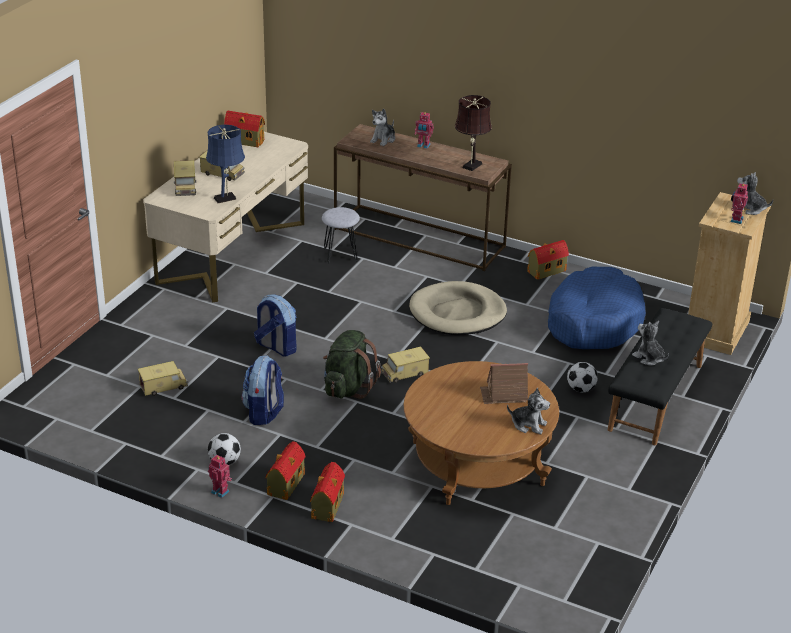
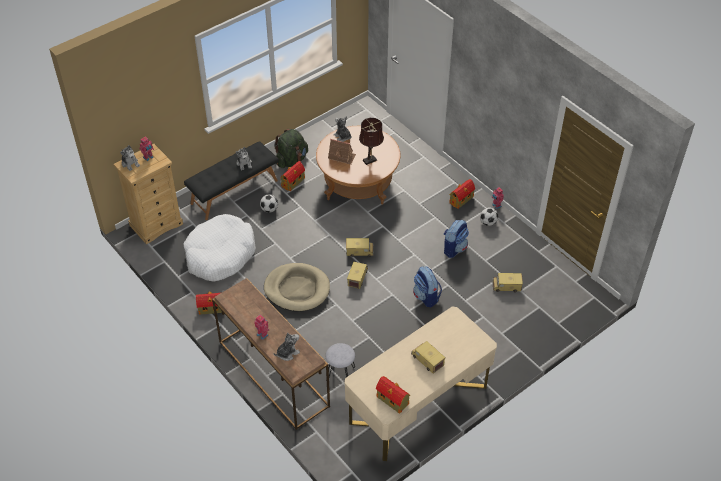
camera: 155 degrees left, 15 degrees up
(185, 187) = (461, 352): toy truck -> toy truck (357, 278)
(227, 198) = (435, 328): blue table lamp -> none
(327, 507) = (446, 181): toy house -> toy house (293, 182)
(348, 388) = (398, 251): green backpack -> green backpack (291, 160)
(471, 166) = (246, 297): brown table lamp -> brown table lamp (371, 160)
(593, 321) = (220, 255): blue dog bed -> white dog bed

